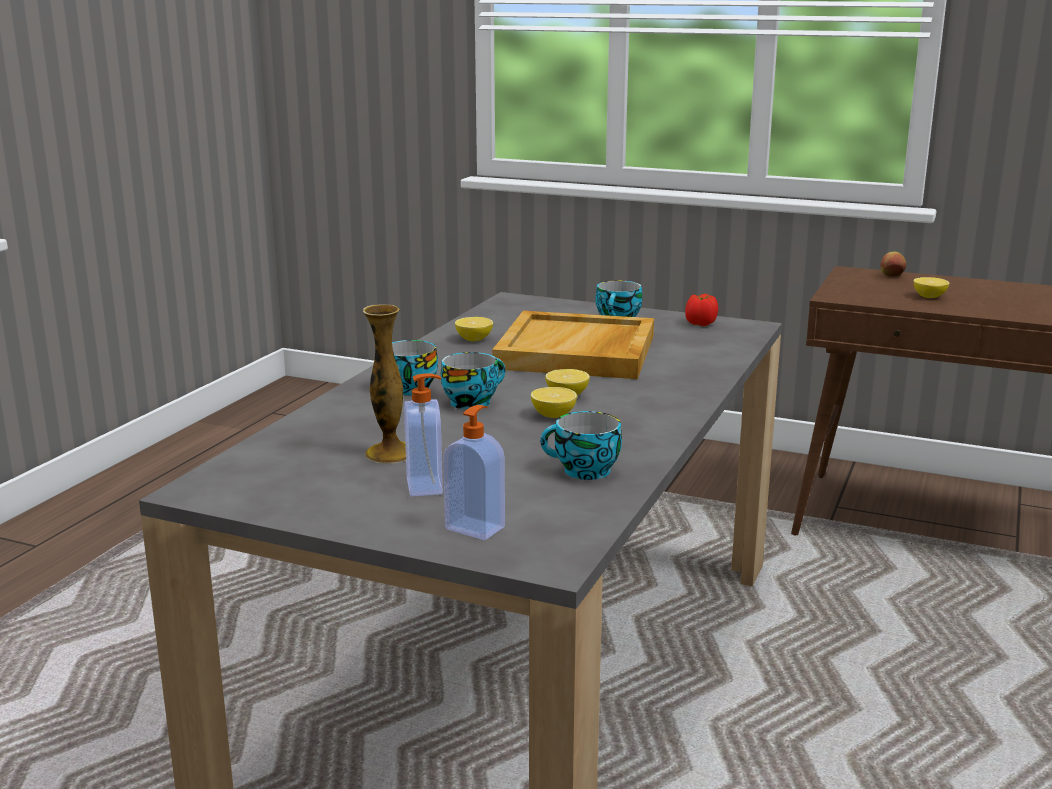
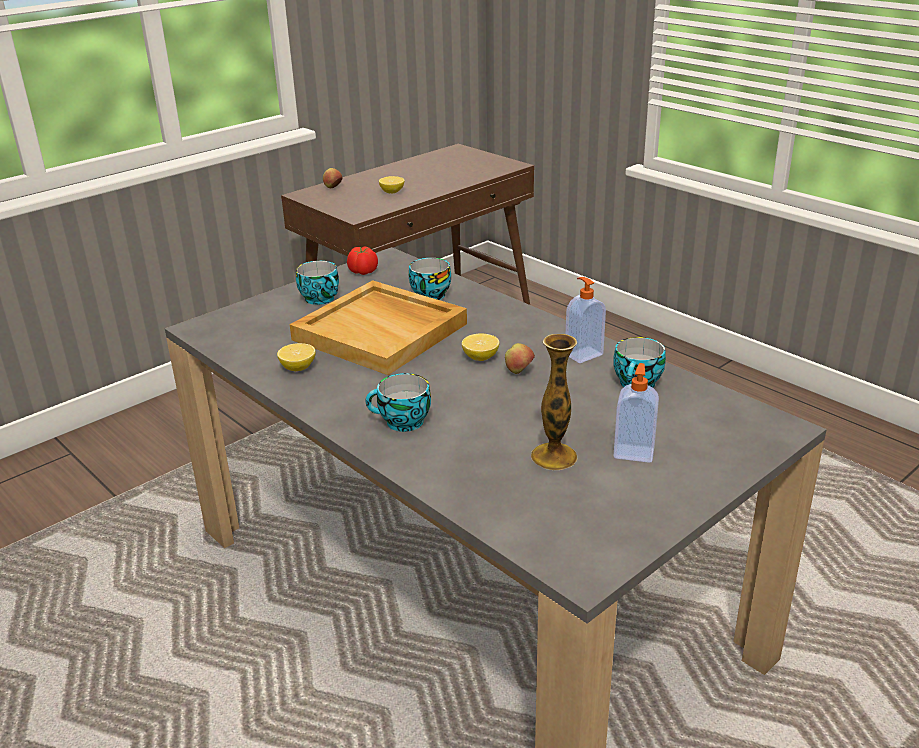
camera: 65 degrees left, 10 degrees up
(472, 402) = (462, 399): cup -> cup (429, 295)
(476, 527) = (718, 445): soap dispenser -> soap dispenser (583, 354)
(553, 415) = (519, 372): lemon -> apple

